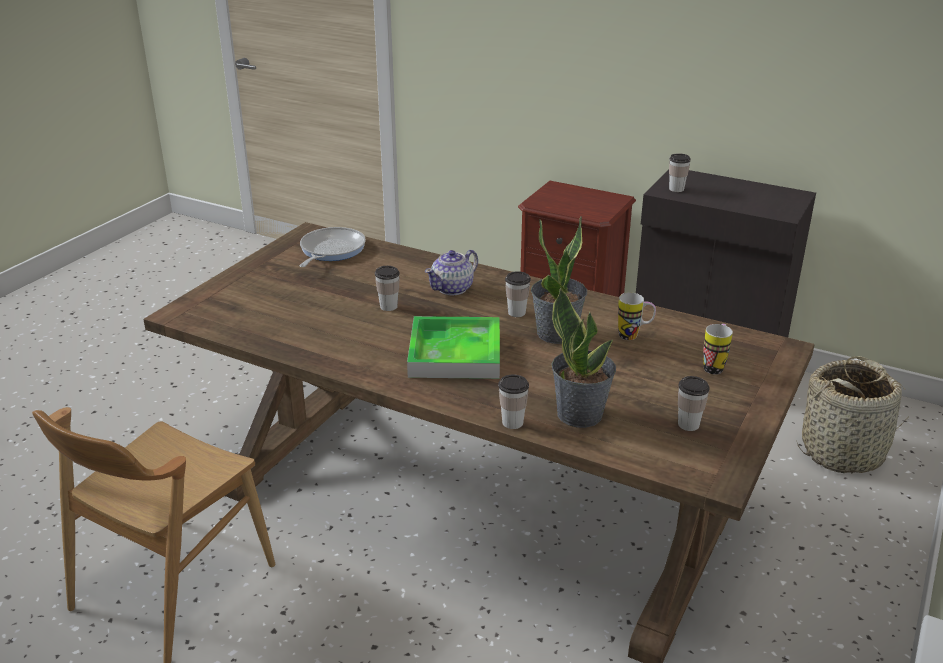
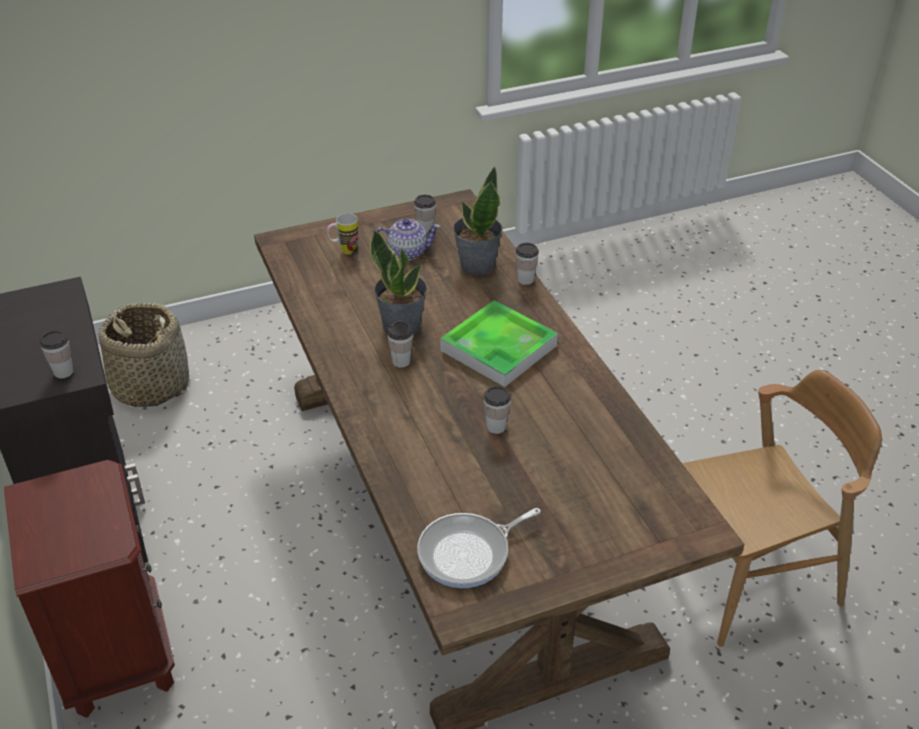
camera: 140 degrees left, 10 degrees up
(453, 288) = (415, 418): teapot -> teapot (406, 252)
(634, 336) = (353, 296): mug -> none

